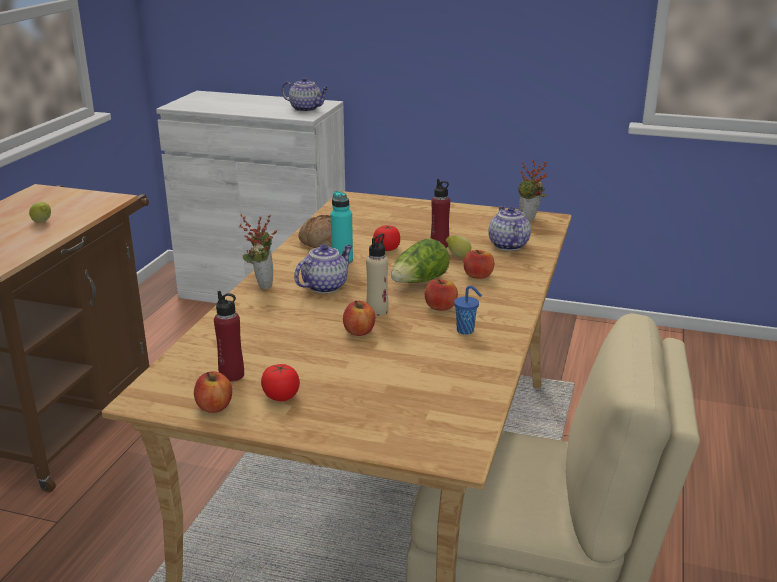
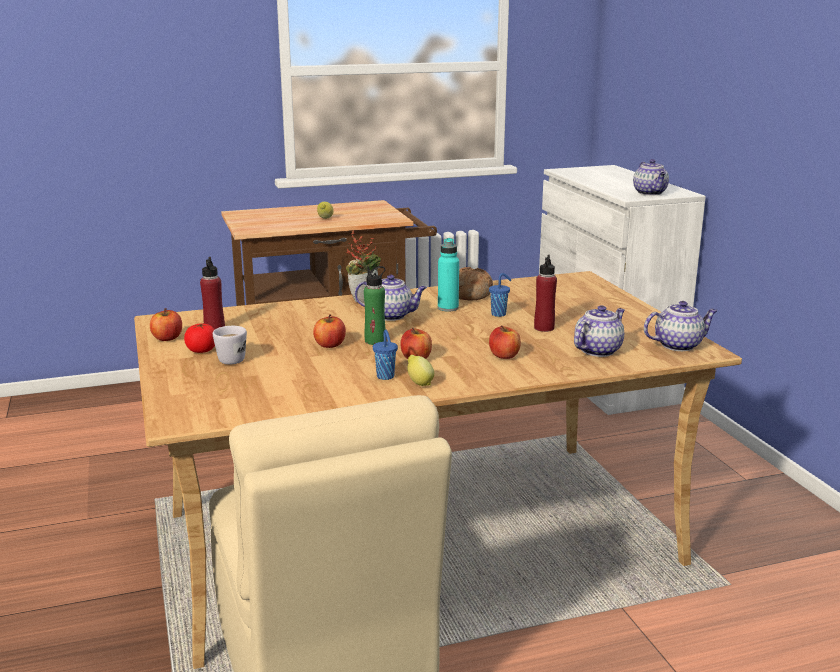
camera: 55 degrees right, 5 degrees down
(327, 386) = (231, 358): none -> white mug
(377, 310) = (375, 341): beige bottle -> green bottle
(387, 248) = (499, 314): tomato -> blue cup
(419, 282) = (452, 340): lettuce -> none
(458, 256) = (532, 339): lemon -> lemon (419, 383)
(529, 221) = (678, 345): potted plant -> teapot

